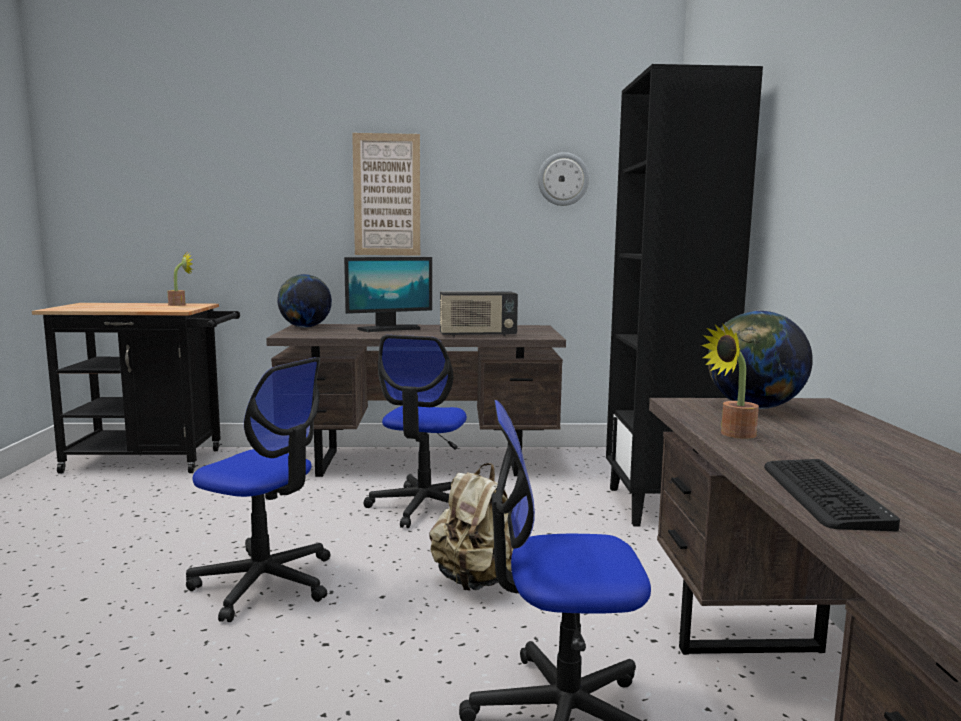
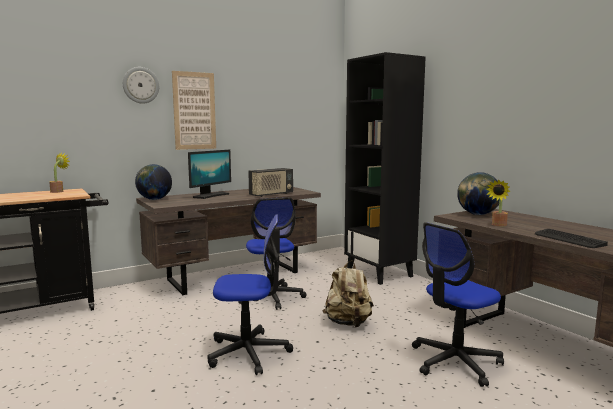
camera: 30 degrees left, 0 degrees up
(563, 179) = (291, 102): wall clock -> wall clock (141, 85)

